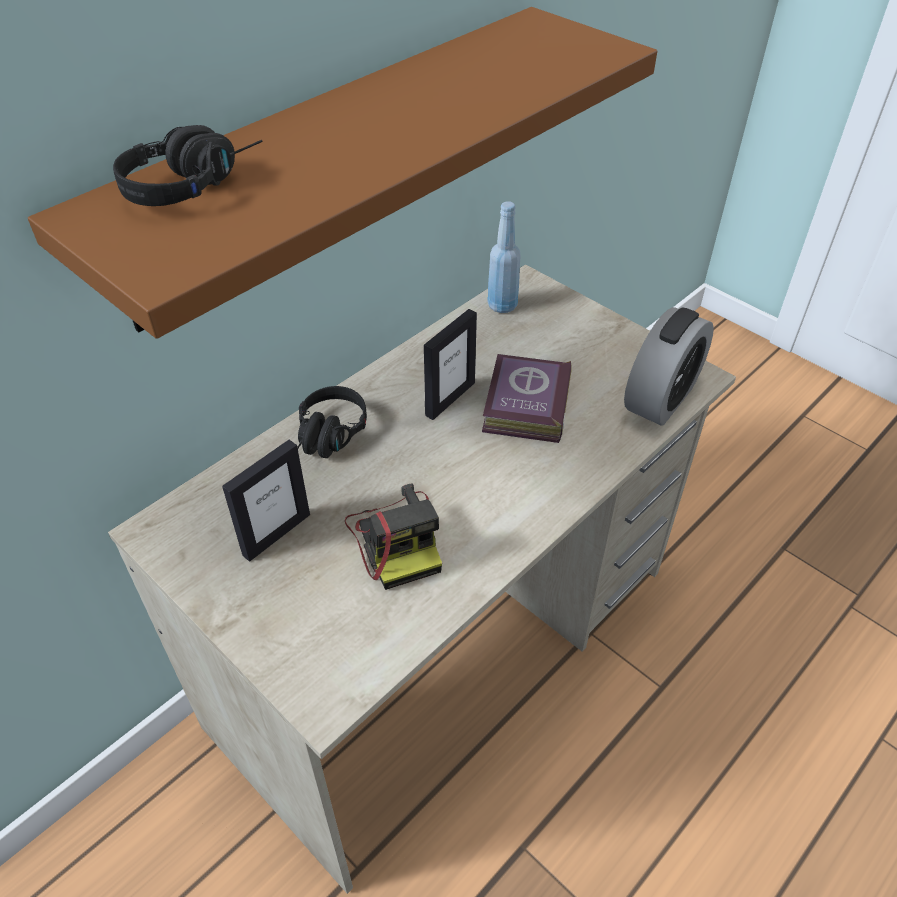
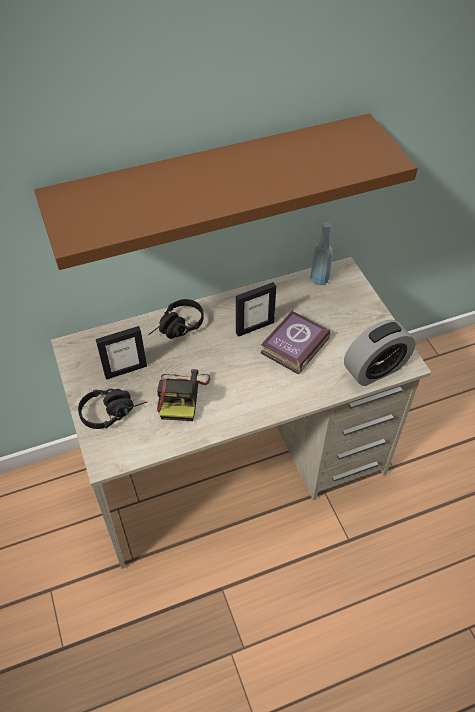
camera: 25 degrees right, 5 degrees up
(194, 184) = (114, 192): black headphones -> black headphones (113, 411)

